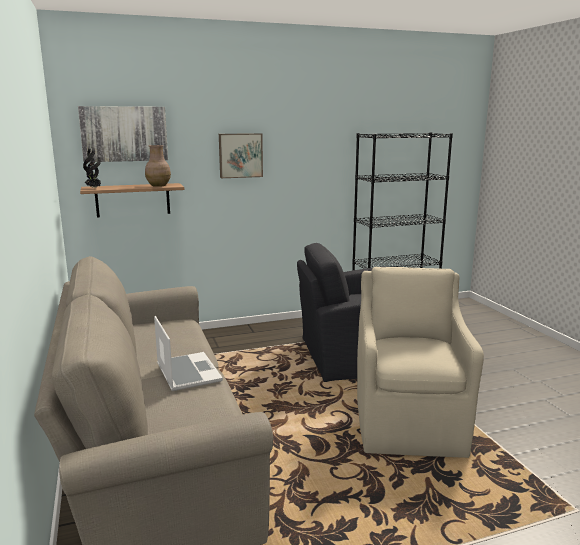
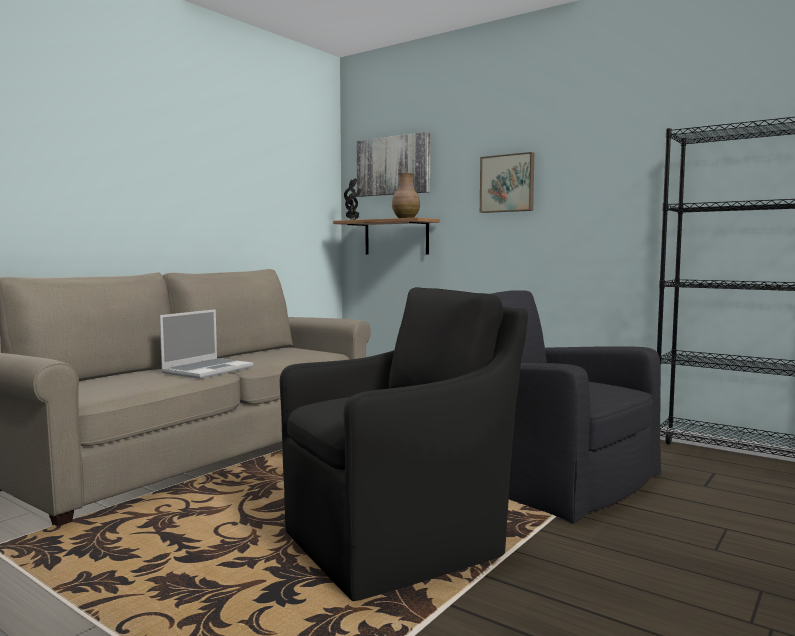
camera: 55 degrees right, 10 degrees down
(409, 424) = (398, 543): beige armchair -> black armchair

